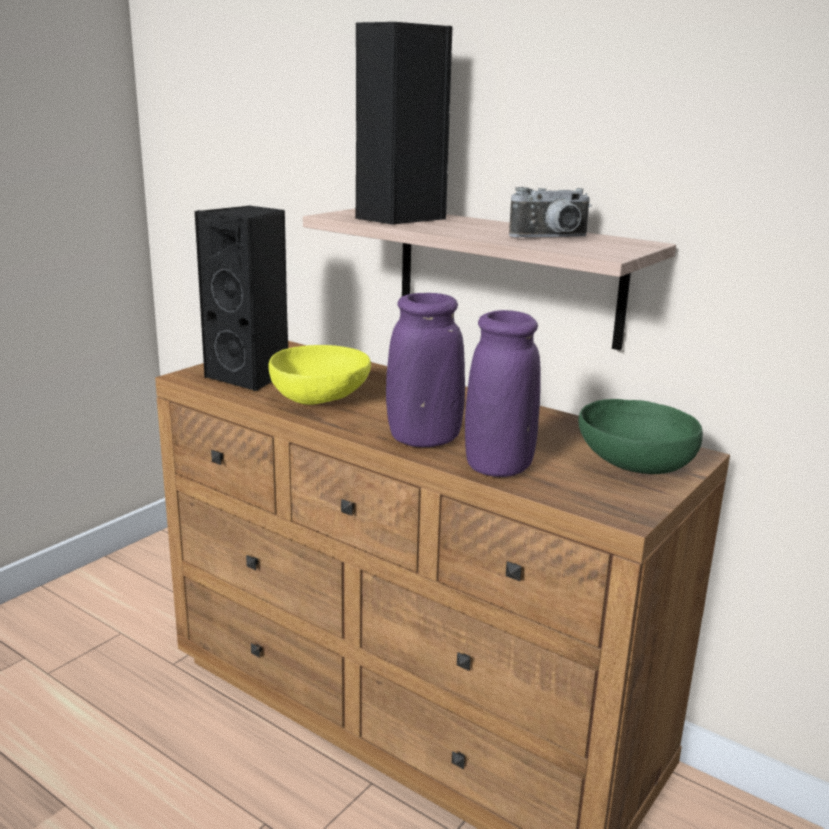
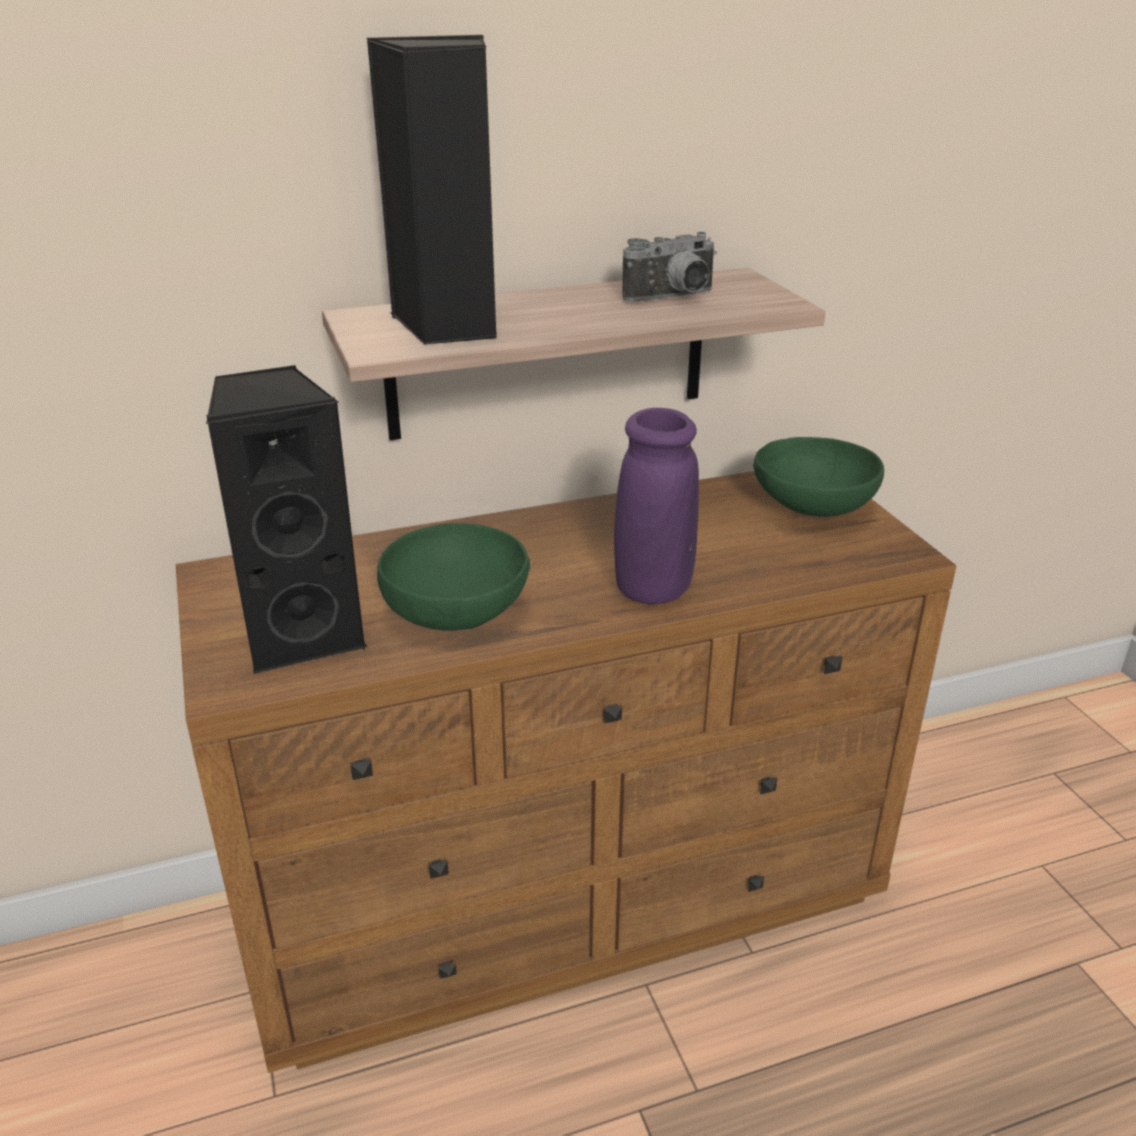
camera: 55 degrees left, 10 degrees up
(321, 400) = (457, 611): yellow bowl -> green bowl
(499, 467) = (762, 573): purple vase -> none
(552, 238) = (674, 298): camera -> camera turned 45 degrees clockwise

